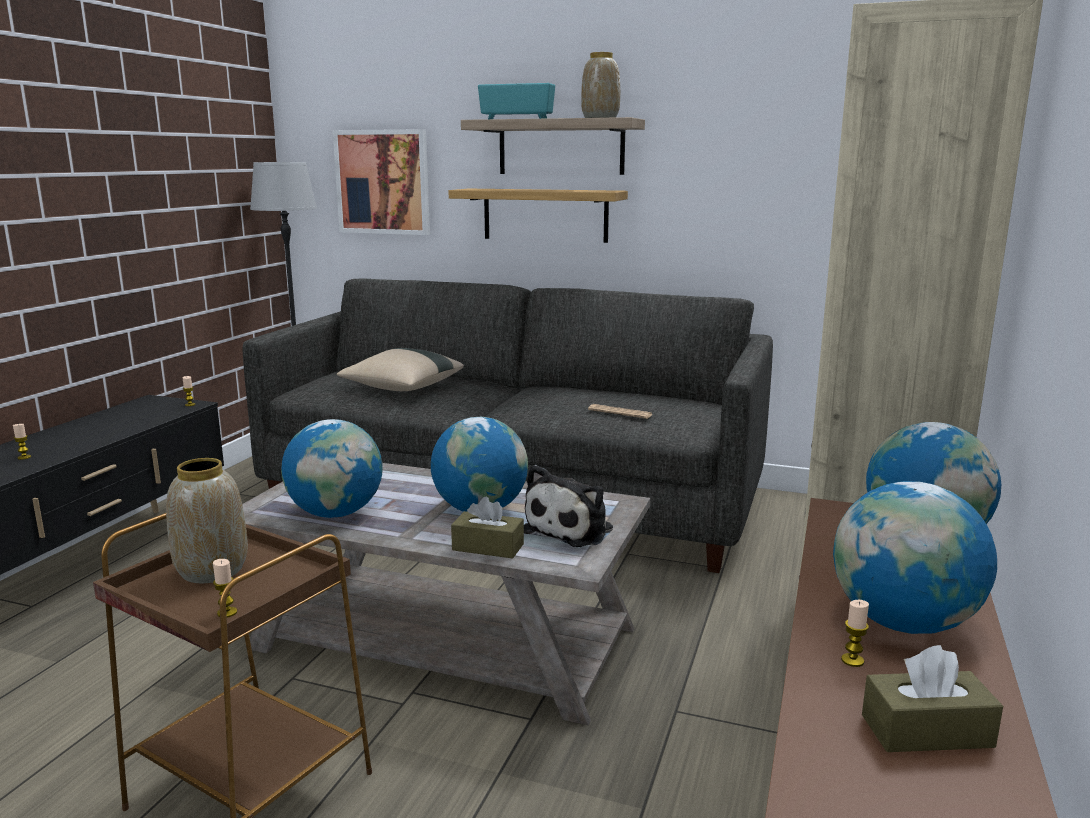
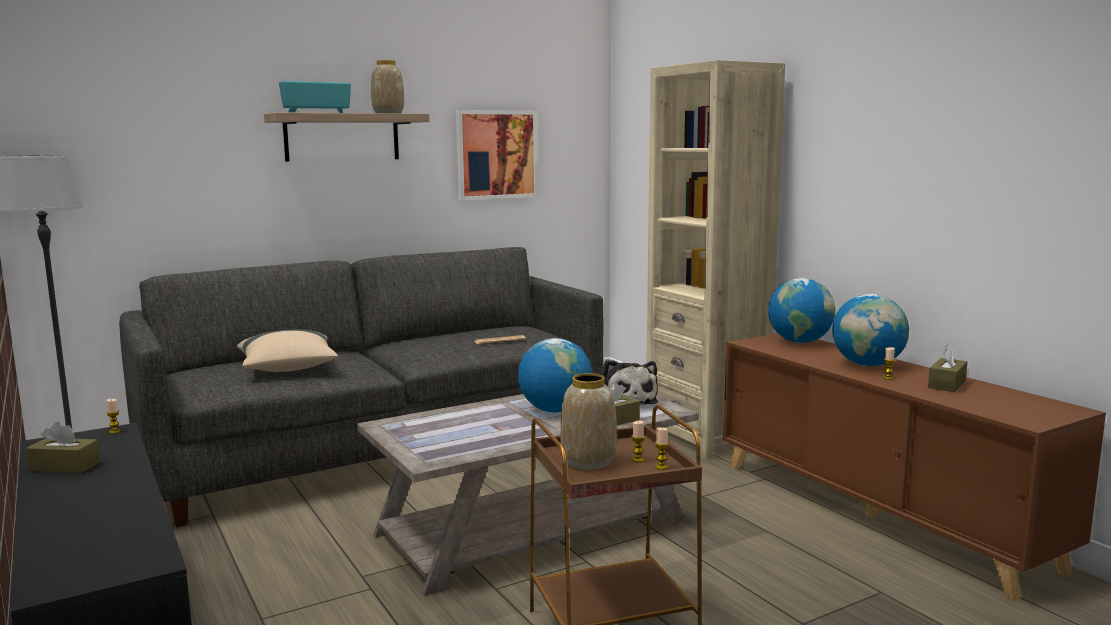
camera: 50 degrees left, 5 degrees down
(24, 457) = (102, 508): candle -> candle (637, 459)
(103, 420) = (65, 466): none -> brown tissue box
(336, 513) = (483, 441): globe -> none
(383, 182) = (148, 174): picture -> picture (496, 154)
(545, 215) = (331, 196): shelf -> none

